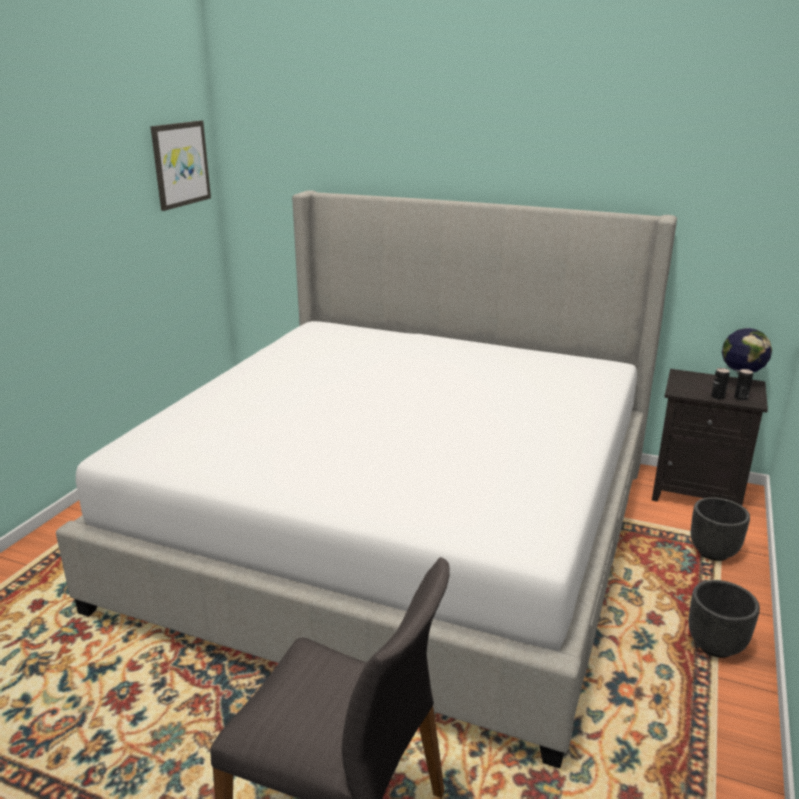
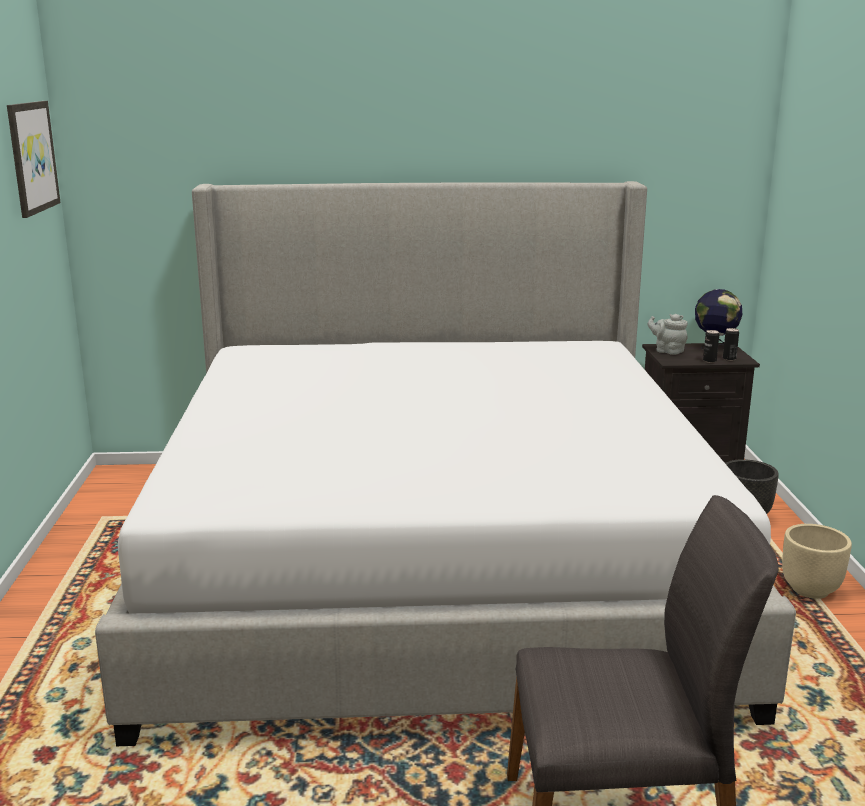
camera: 25 degrees left, 5 degrees down
(686, 380) = (667, 351): none -> grey teapot
(716, 646) = (810, 590): black planter -> beige planter

